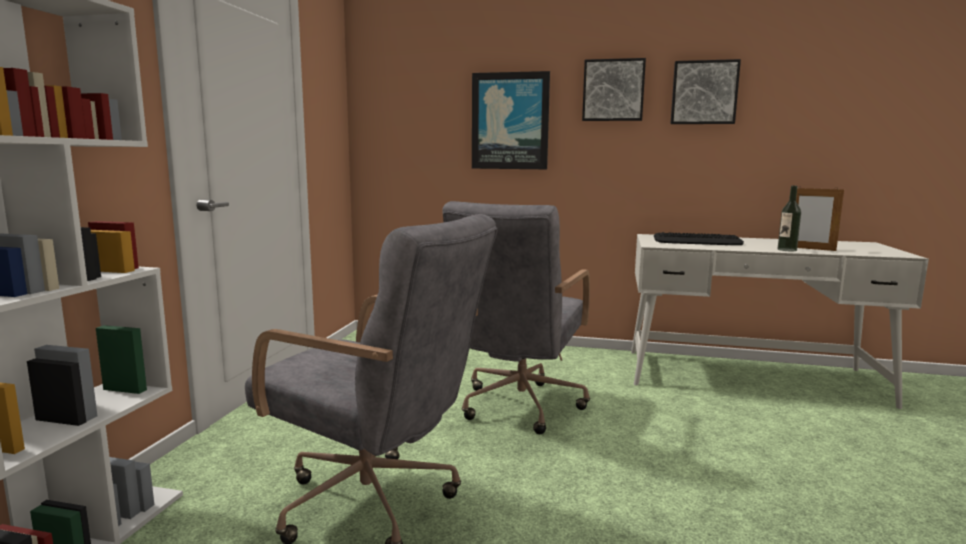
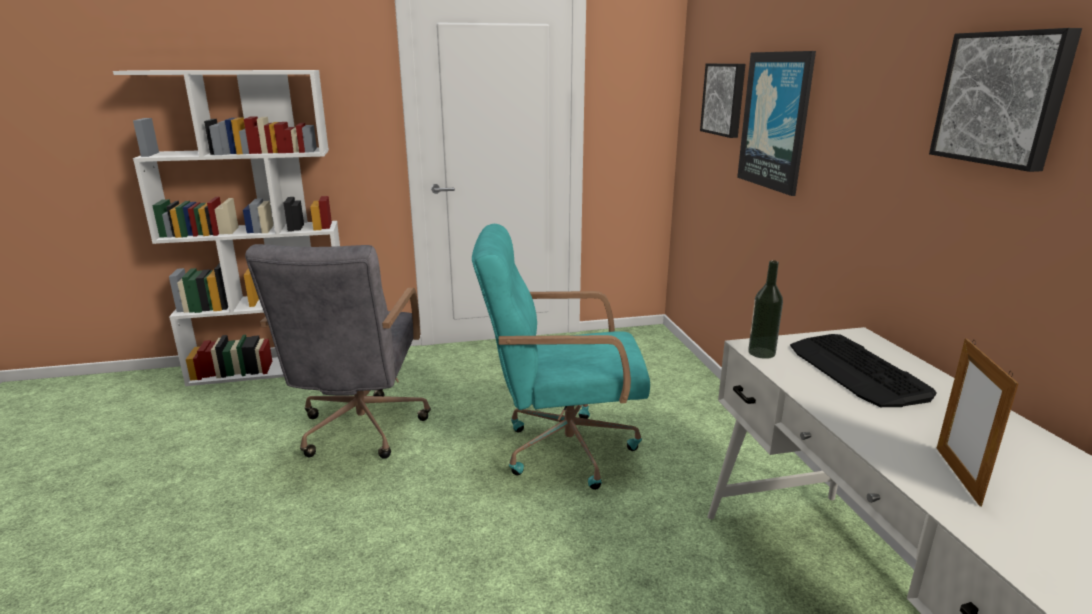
camera: 65 degrees right, 10 degrees up
(518, 409) = (561, 451): grey office chair -> turquoise office chair
(613, 90) = (877, 84): picture -> picture (725, 99)
(787, 250) = (890, 449): bottle -> bottle (761, 353)

